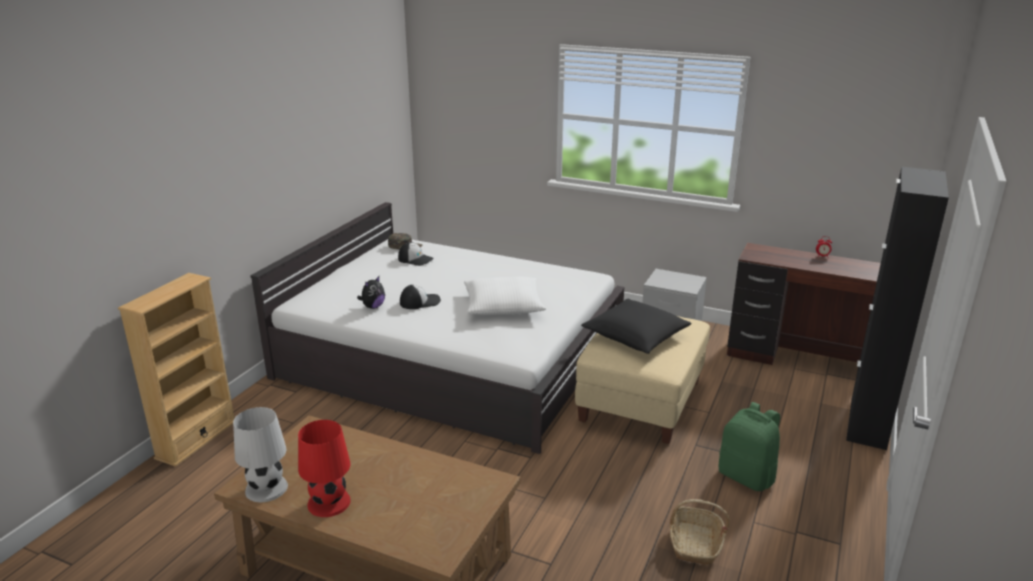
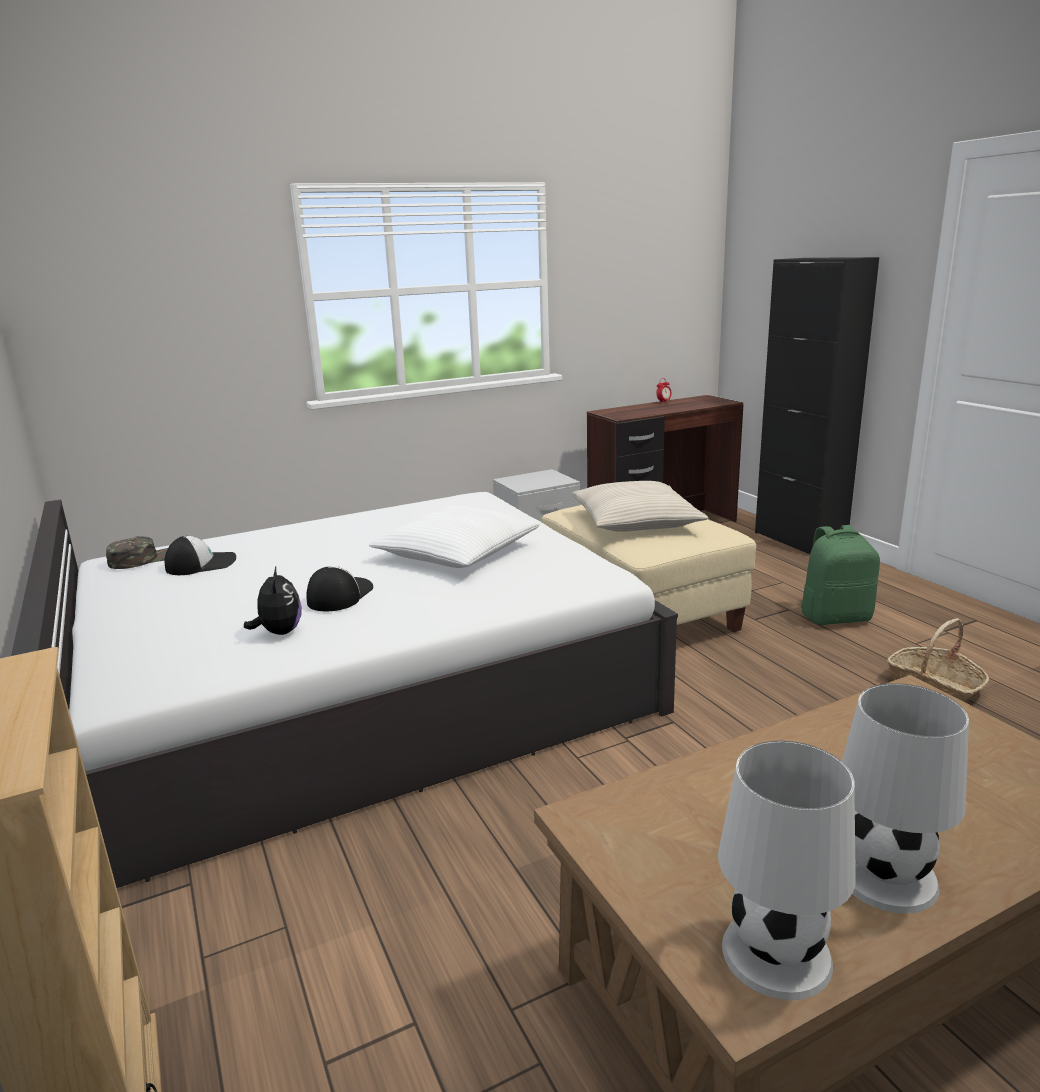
camera: 50 degrees left, 5 degrees down
(329, 502) = (887, 875): red table lamp -> white table lamp
(636, 335) = (635, 521): black pillow -> beige pillow

